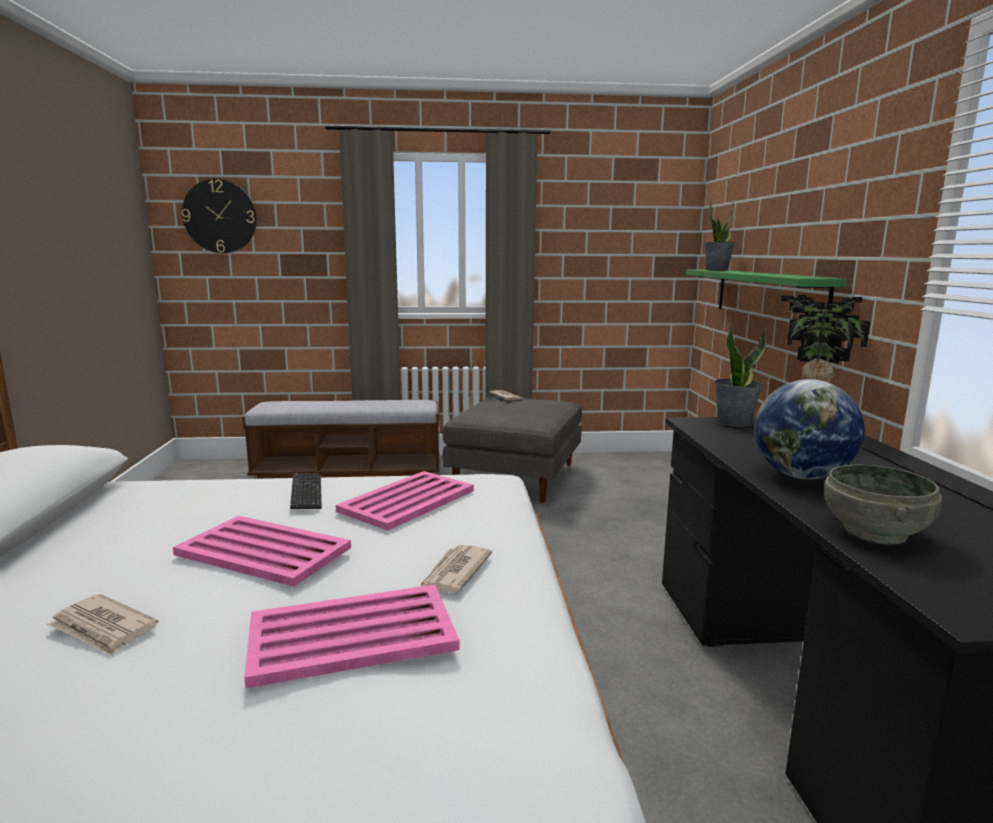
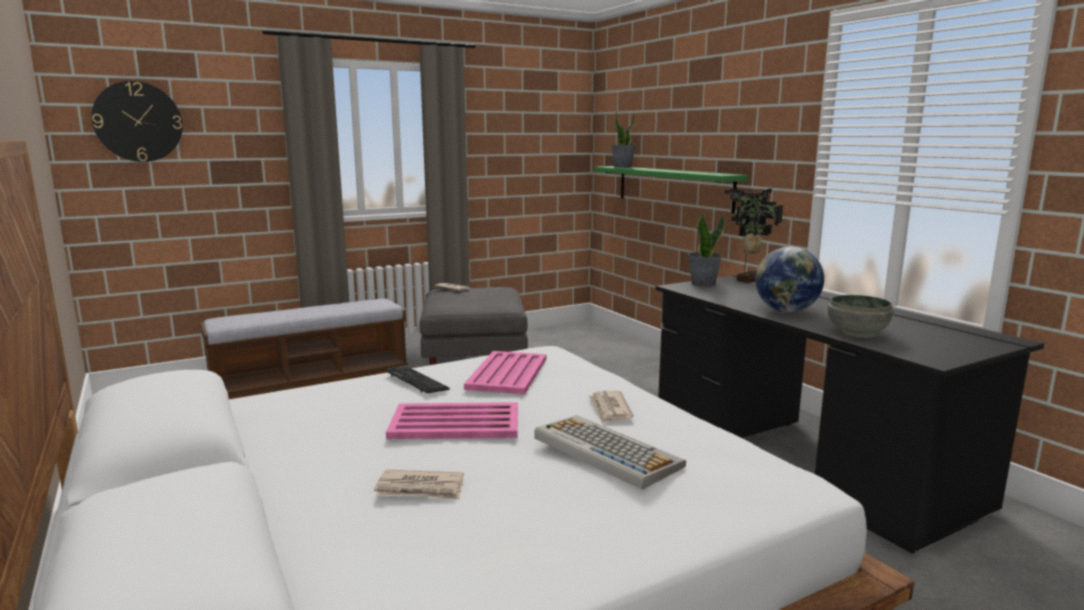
camera: 25 degrees left, 0 degrees up
(349, 635) = (604, 451): pink tray -> keyboard

